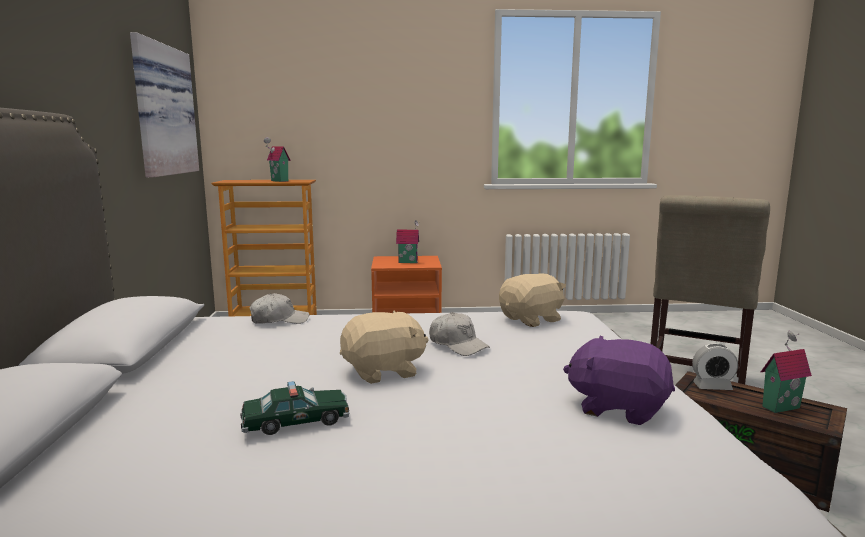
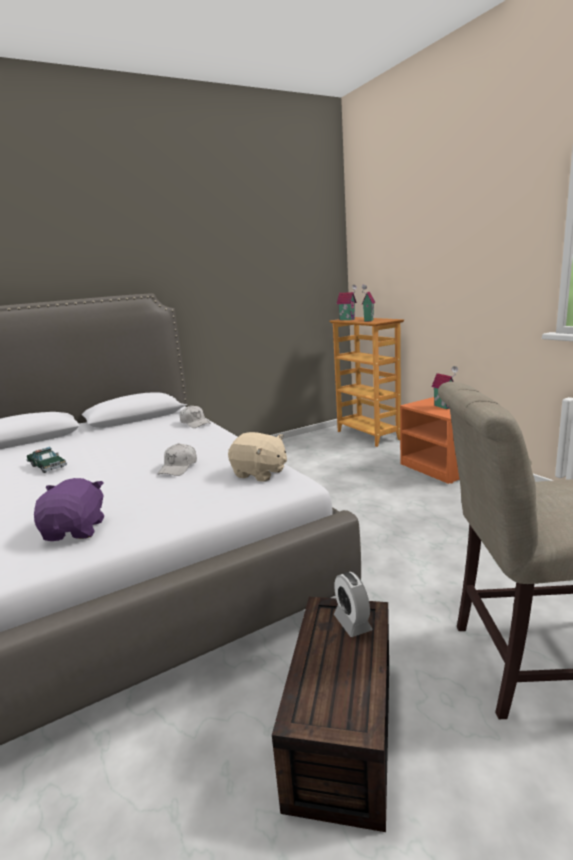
camera: 65 degrees right, 5 degrees up
(161, 110) = (284, 272): picture -> none
(383, 371) = (119, 463): beige plush toy -> none
(779, 406) = (333, 678): toy house -> toy house (348, 319)

